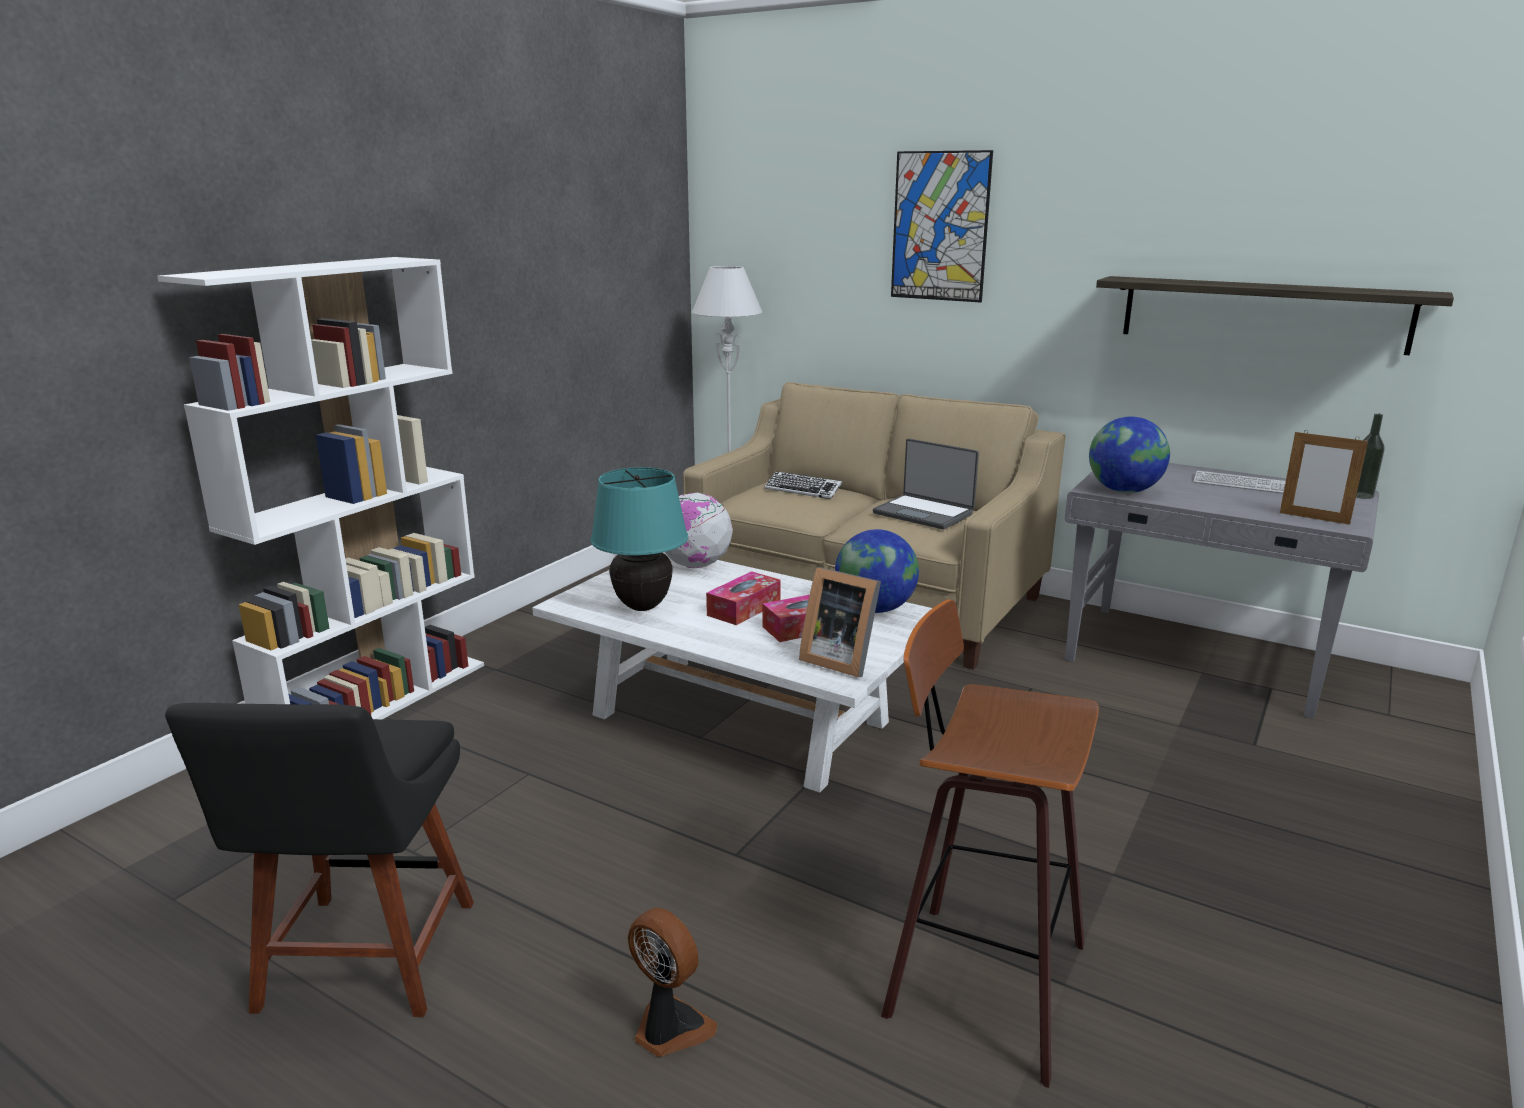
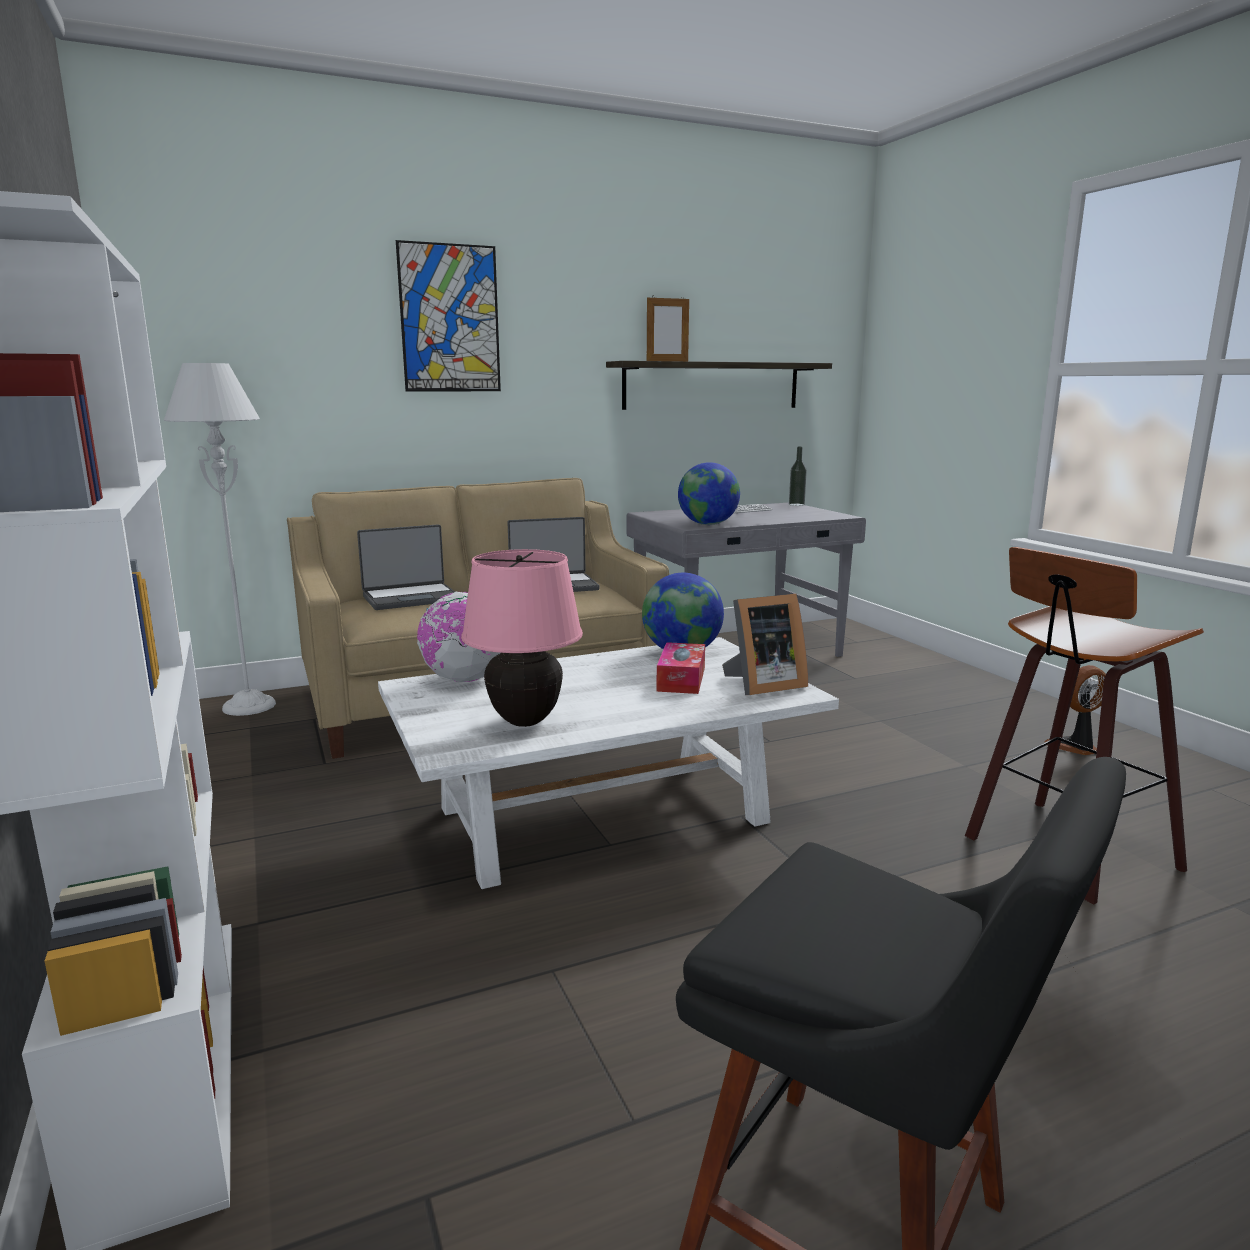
camera: 55 degrees left, 5 degrees down
(642, 606) = (524, 721): turquoise table lamp -> pink table lamp
(669, 1029) = (1079, 1015): fan -> fan (1075, 747)
(744, 608) = (604, 687): tissue box -> none
(803, 490) = (411, 598): keyboard -> laptop
(1314, 518) = (821, 516): picture frame -> picture frame (667, 361)

